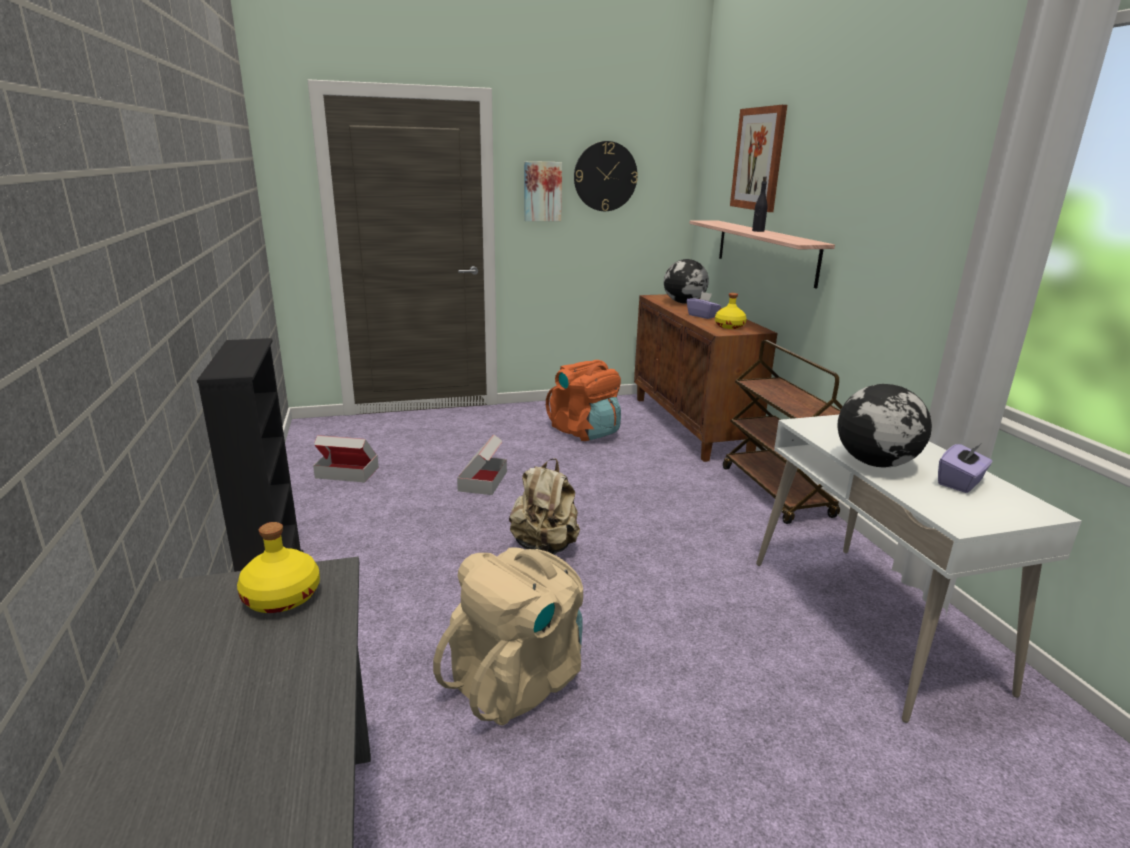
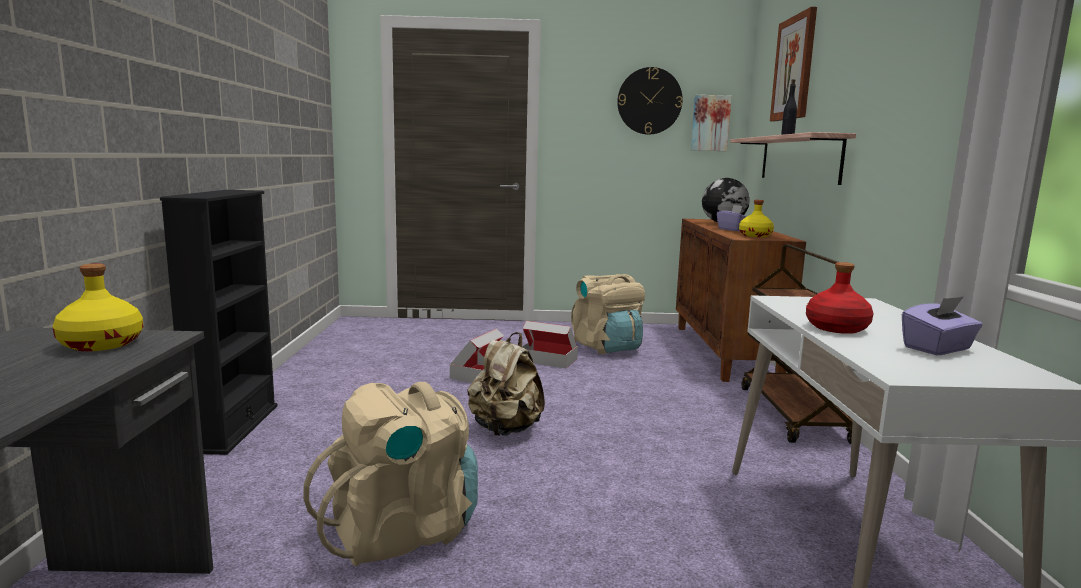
camera: 15 degrees right, 10 degrees down
(347, 472) = (359, 355): cardboard box -> cardboard box (548, 360)
(542, 191) = (585, 114): picture -> picture (710, 123)
(585, 431) = (607, 347): orange backpack -> beige backpack
(876, 463) = (837, 328): globe -> red bottle

